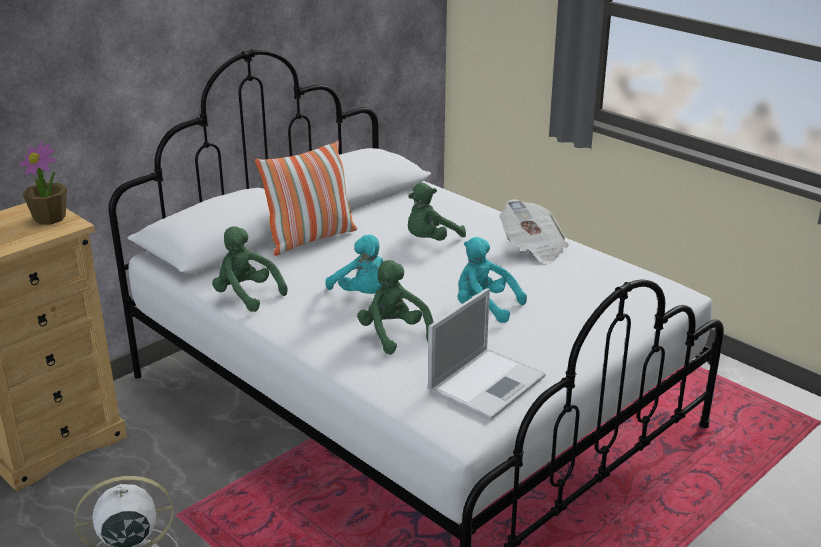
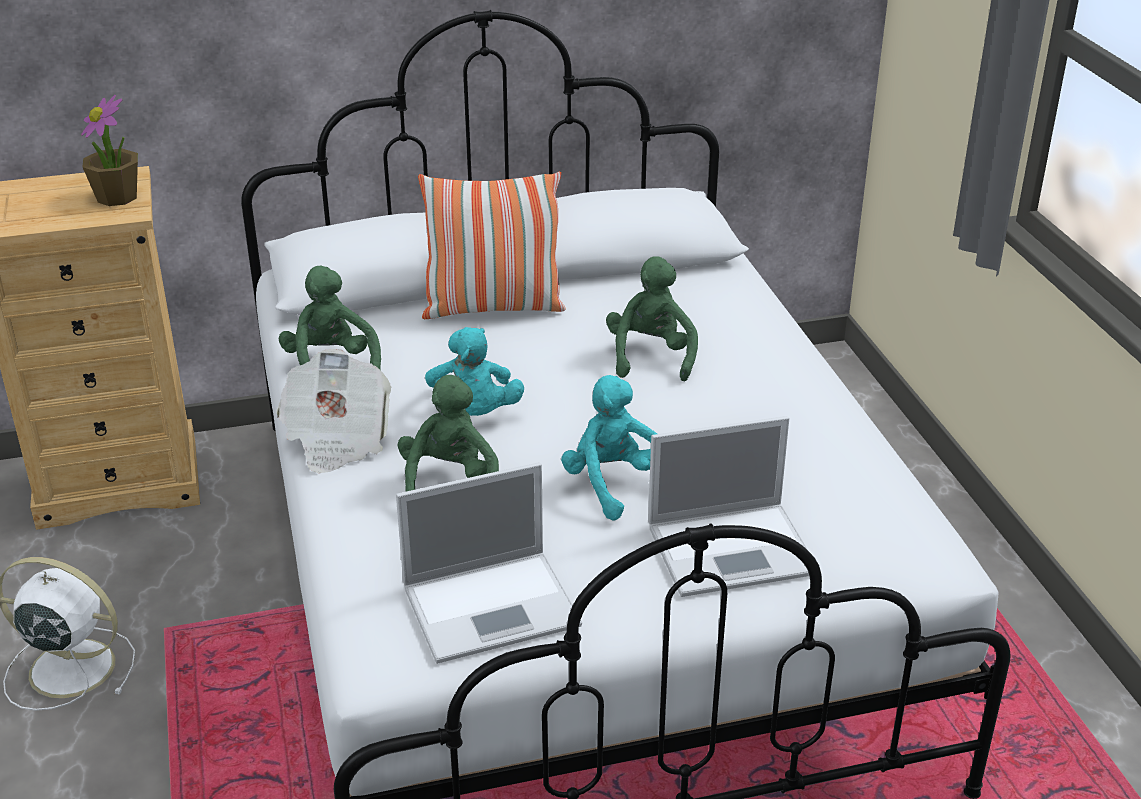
camera: 30 degrees right, 5 degrees up
(431, 240) = (651, 356): green plush toy -> green plush toy turned 105 degrees clockwise
(533, 248) = (787, 413): newspaper -> newspaper (337, 438)
(578, 317) = (734, 549): none -> laptop

